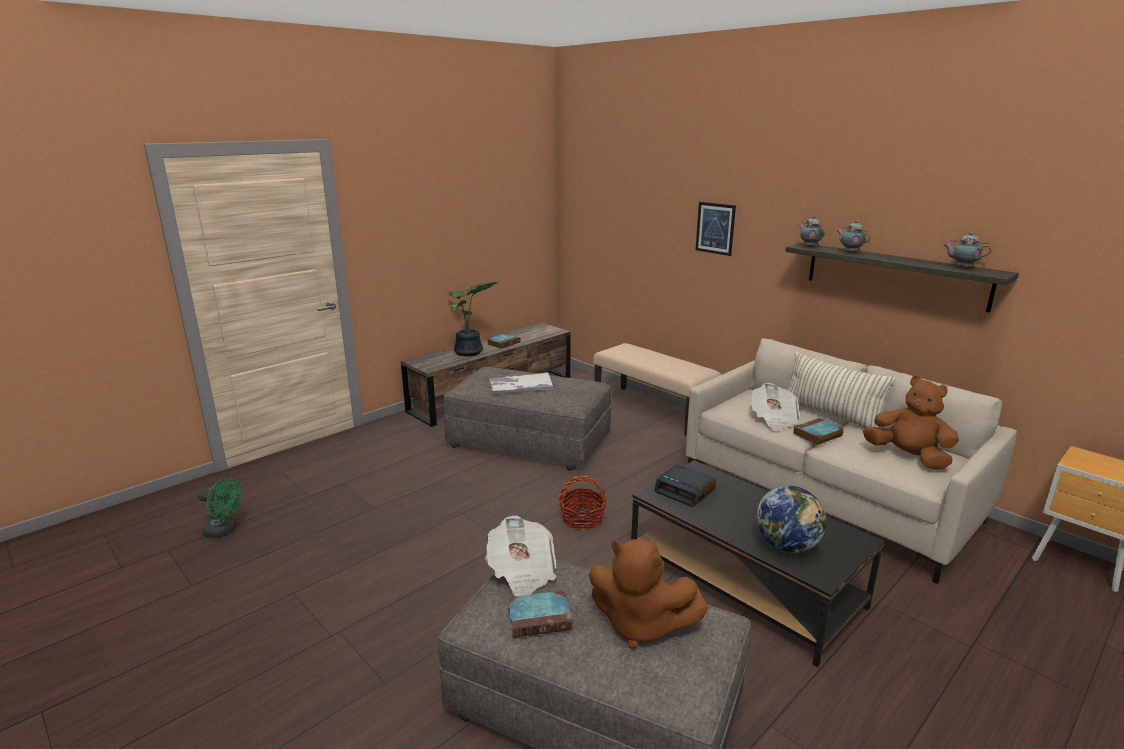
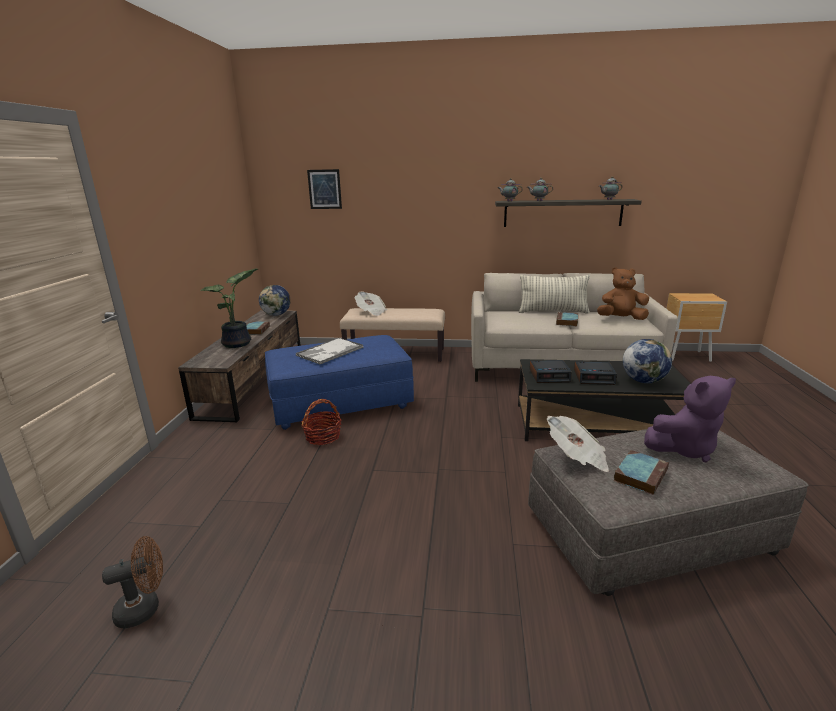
camera: 40 degrees left, 0 degrees up
(224, 530) = (145, 608): green fan -> brown fan
(529, 440) = (340, 401): grey ottoman -> blue ottoman
(546, 331) = (276, 315): none -> globe
(582, 519) = (461, 433): basket -> basket (323, 436)
(640, 625) = (684, 448): brown plush toy -> purple plush toy
(715, 228) = (423, 200): picture -> picture (324, 189)
(733, 515) = (594, 377): none -> alarm clock
(773, 420) = (533, 321): newspaper -> newspaper (371, 312)

